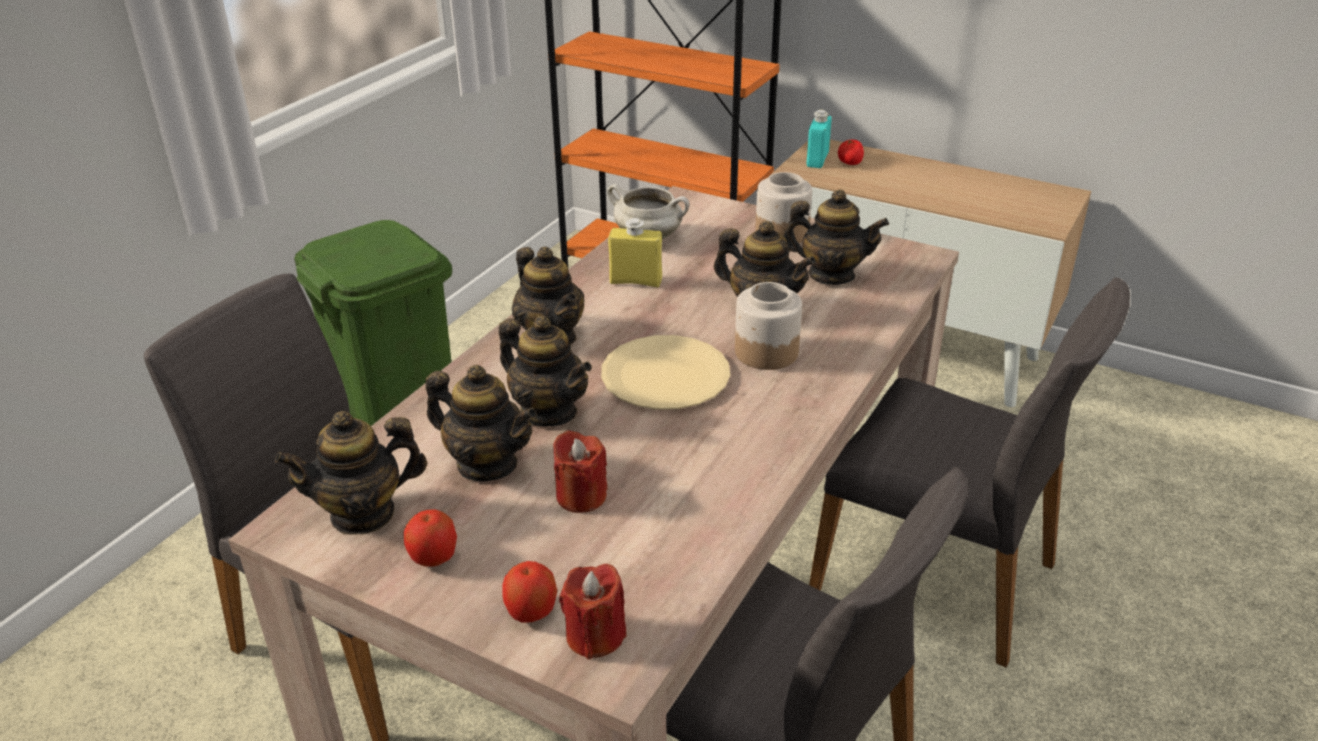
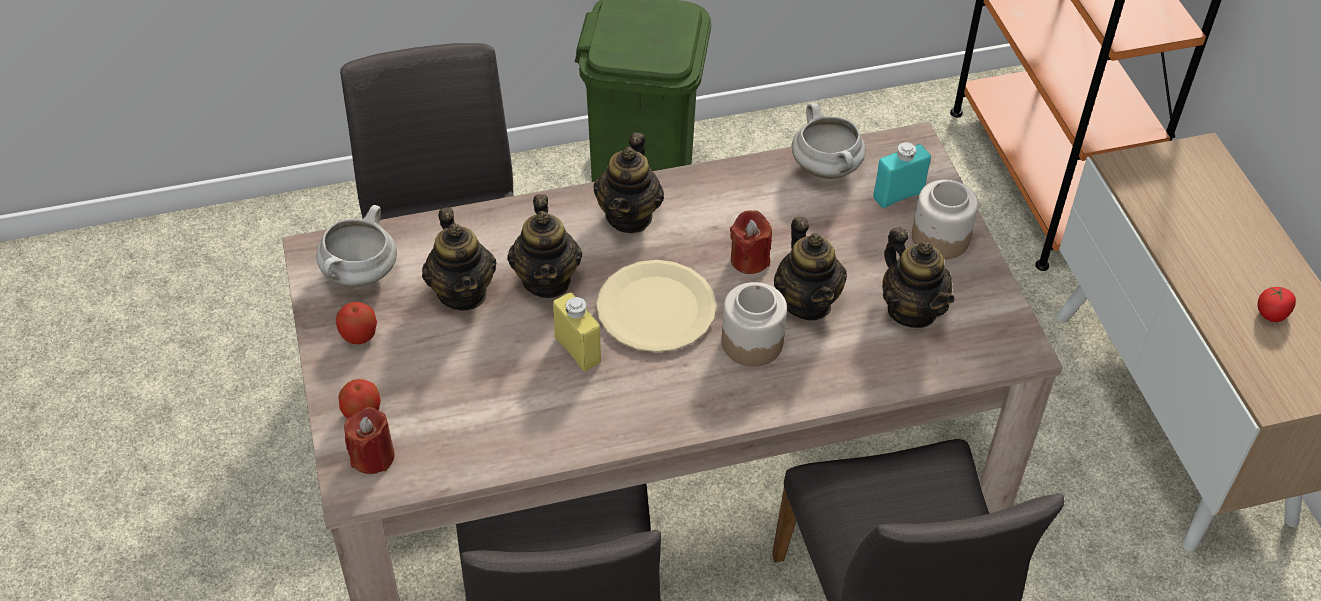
camera: 45 degrees right, 15 degrees up
(363, 514) = (360, 274): teapot -> white cooking pot
(581, 496) = (482, 360): red candle -> red candle (749, 259)
(636, 281) = (755, 206): yellow bottle -> yellow bottle (577, 350)
(817, 160) = (1168, 166): turquoise bottle -> turquoise bottle (898, 195)
(850, 163) = (1195, 192): tomato -> tomato (1271, 314)

